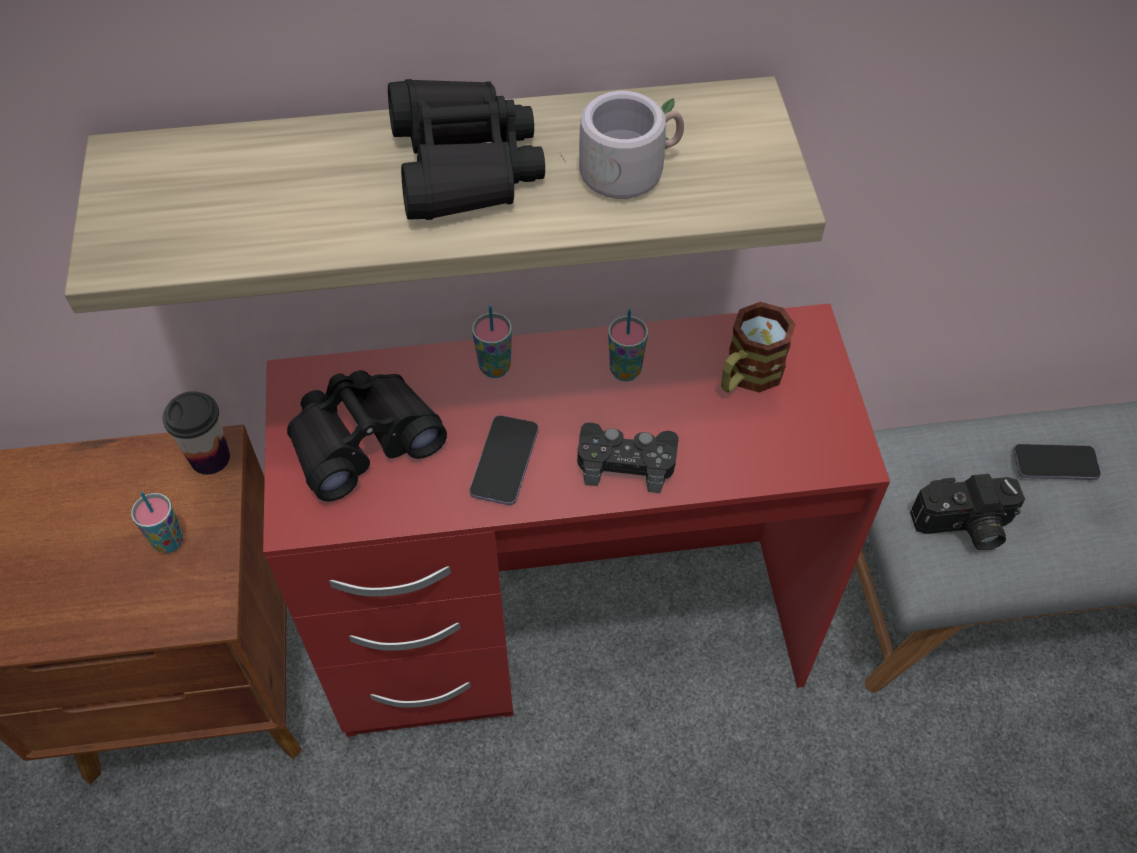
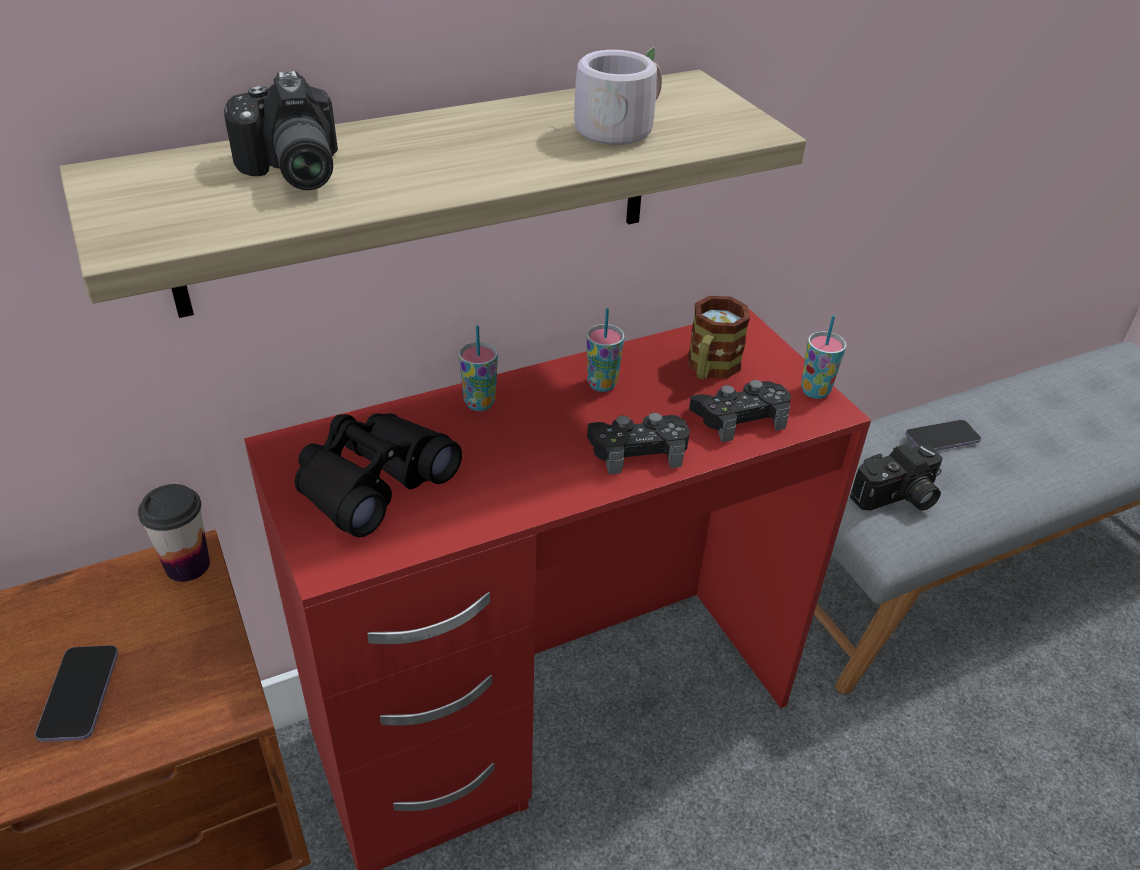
camera: 20 degrees left, 15 degrees down
(169, 541) = (164, 651): cup -> cup (815, 391)
(281, 182) = (289, 172): none -> camera
(464, 165) = (465, 142): black binoculars -> none
(504, 461) = (523, 472): phone -> phone (80, 694)
(749, 445) = (739, 417): none -> black game controller

